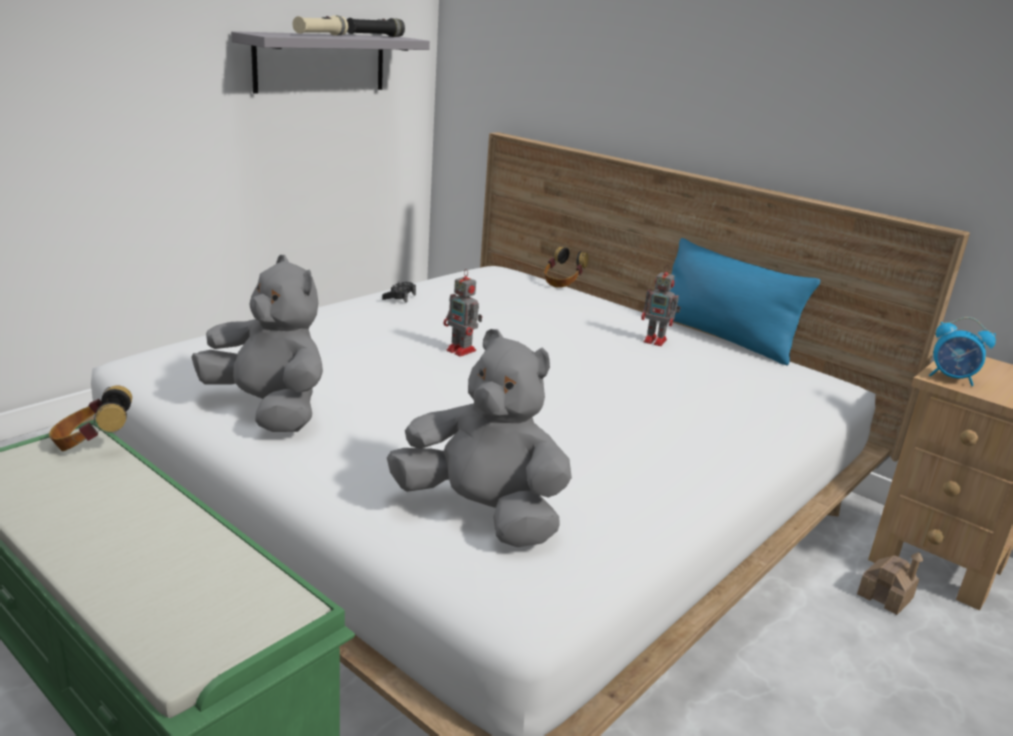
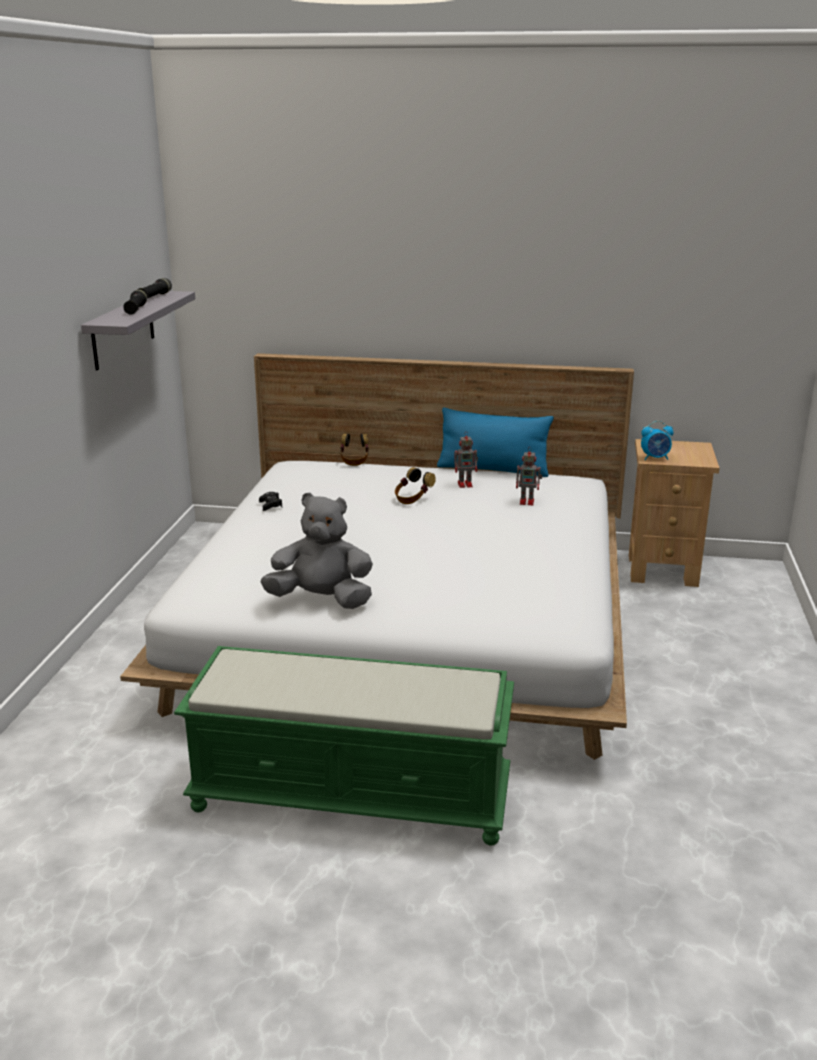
camera: 30 degrees left, 0 degrees up
(93, 444) = (248, 657): headphones -> headphones (413, 499)
(320, 35) = (136, 310): beige flashlight -> black flashlight
(462, 351) = (370, 528): toy robot -> toy robot (528, 502)
(482, 513) = (512, 607): grey plush toy -> none
(885, 596) = (654, 597): toy house -> none

